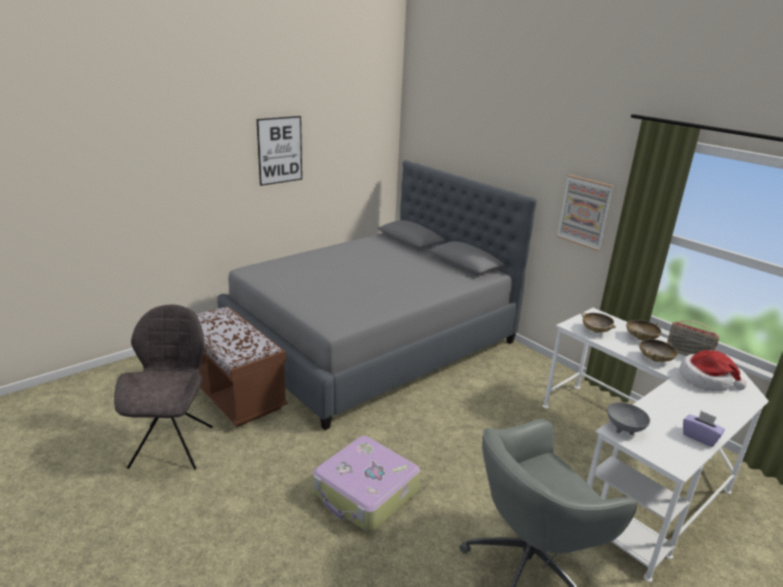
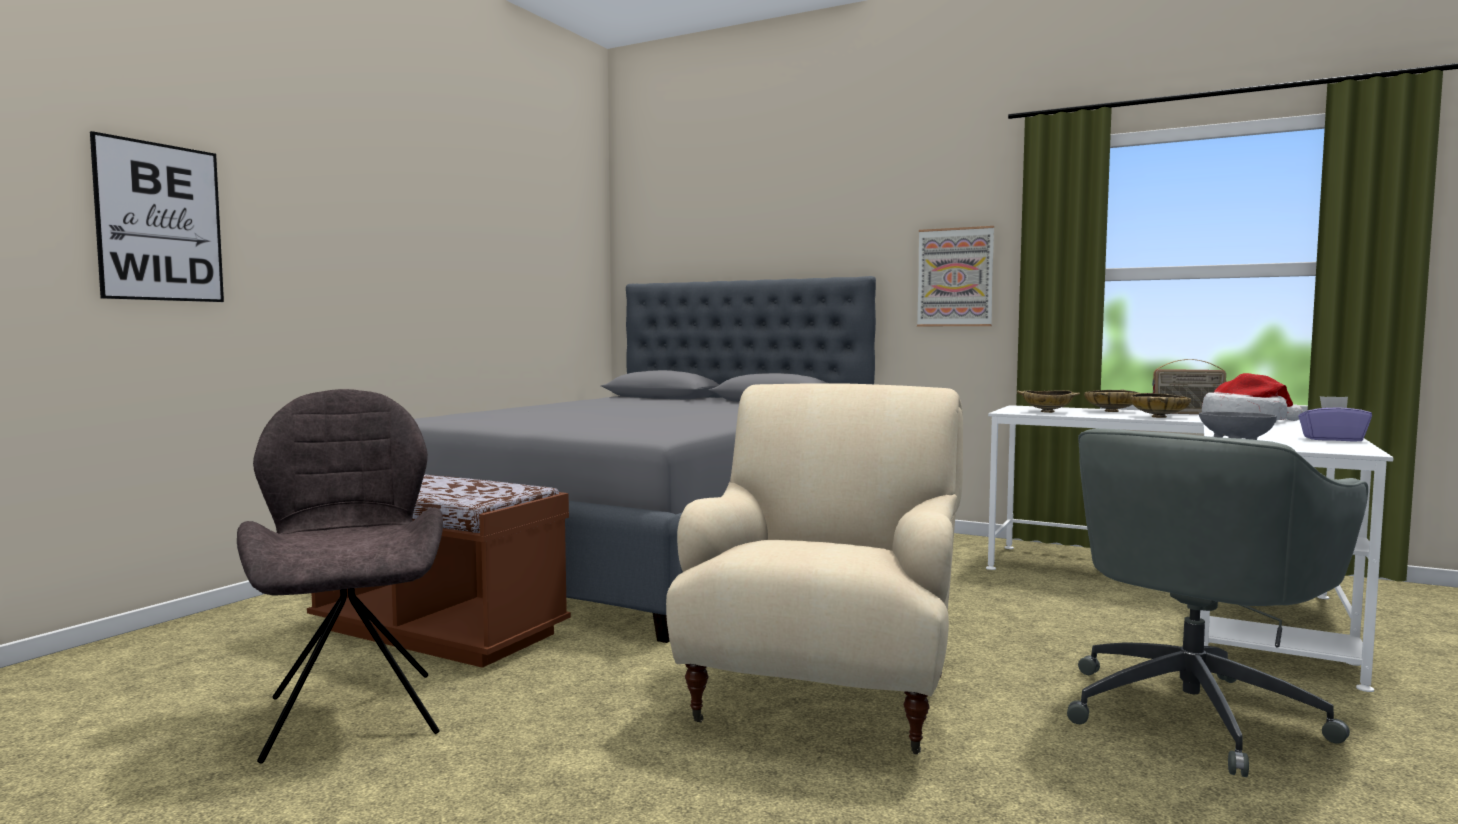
camera: 20 degrees left, 20 degrees down
(280, 150) = (447, 234): picture -> picture (160, 222)
(365, 493) = (826, 695): suitcase -> beige armchair

